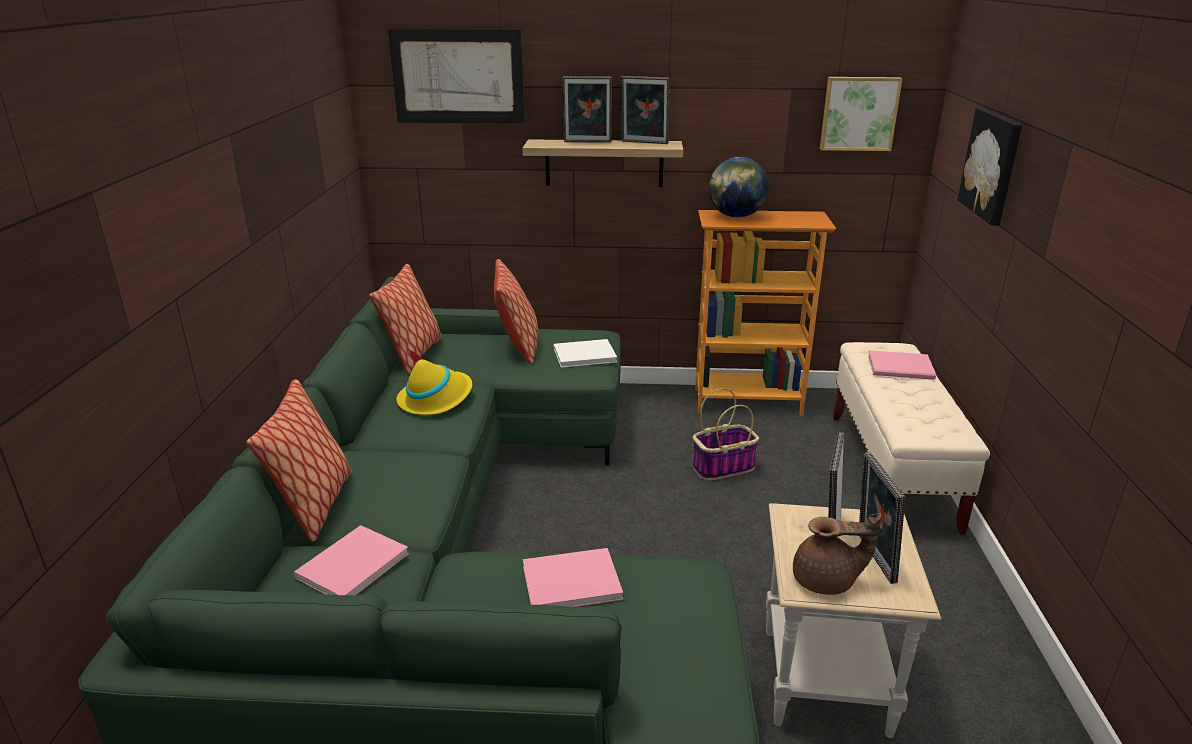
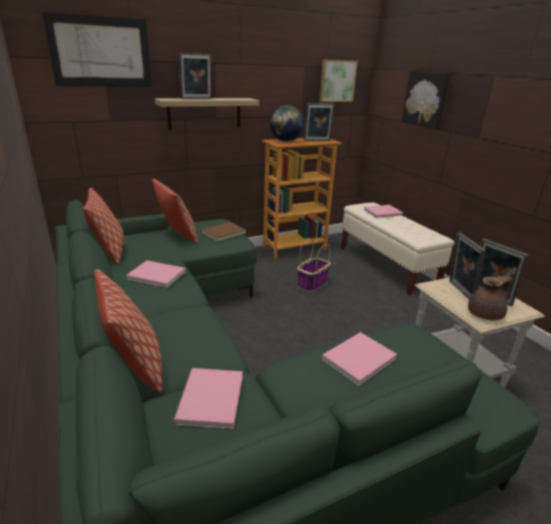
camera: 30 degrees left, 0 degrees up
(436, 399) = (156, 274): yellow hat -> pink book
(582, 354) = (222, 233): white book -> brown book
(644, 143) = (231, 98): picture frame -> picture frame (317, 141)

